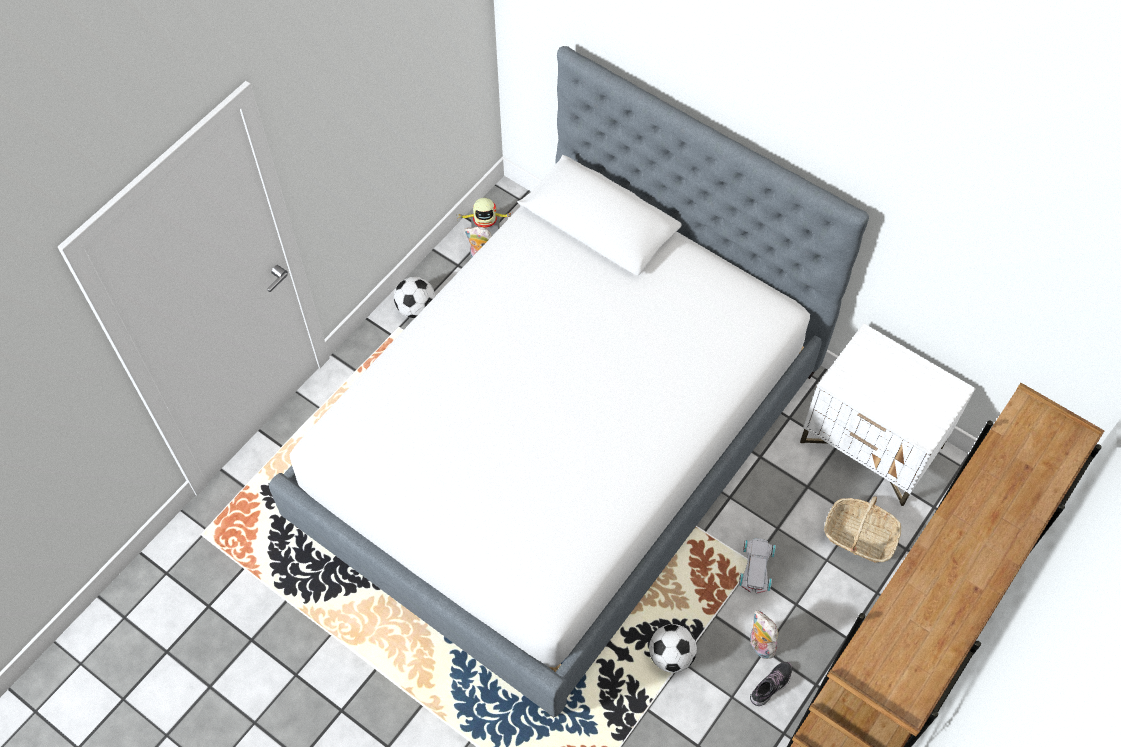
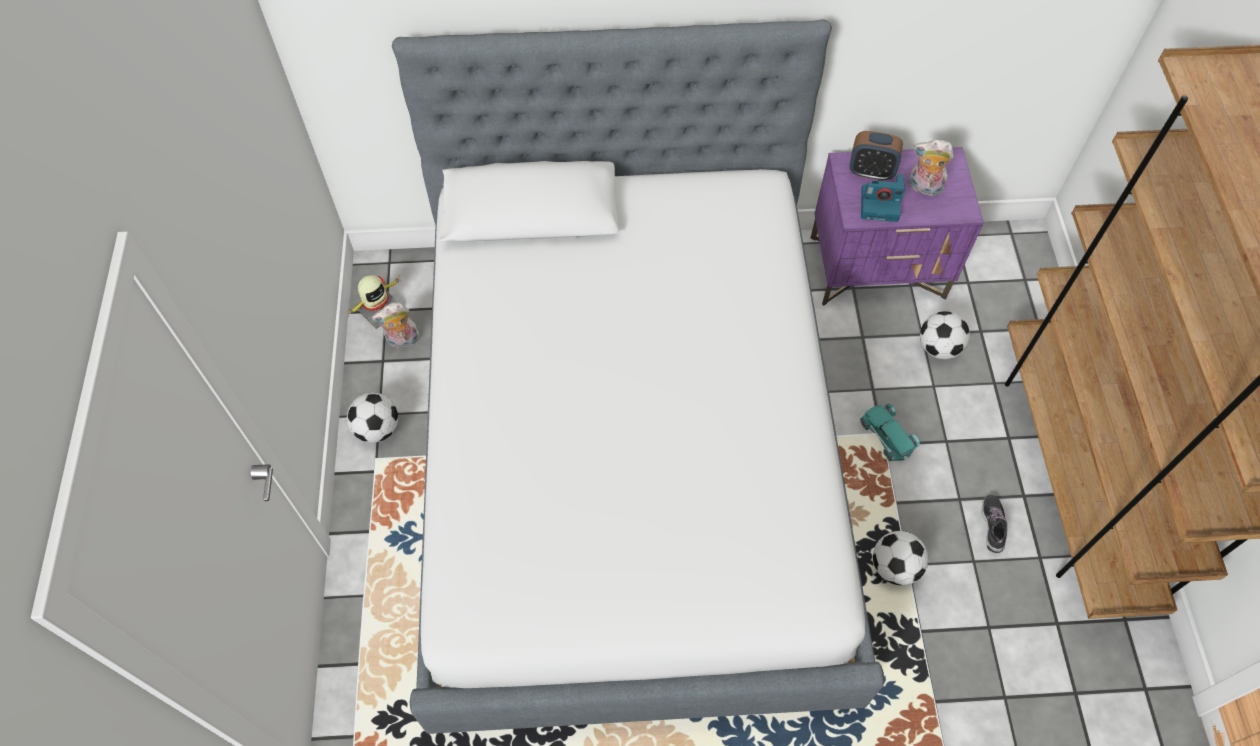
camera: 40 degrees left, 0 degrees up
(757, 566) = (888, 434): white toy car -> turquoise toy car
(759, 645) = (952, 498): plush toy -> plush toy (923, 188)
(859, 536) = (938, 347): basket -> football
(864, 386) = (880, 204): none -> camera
(871, 445) = (878, 267): white nightstand -> purple nightstand
(881, 358) = (871, 172): none -> alarm clock

